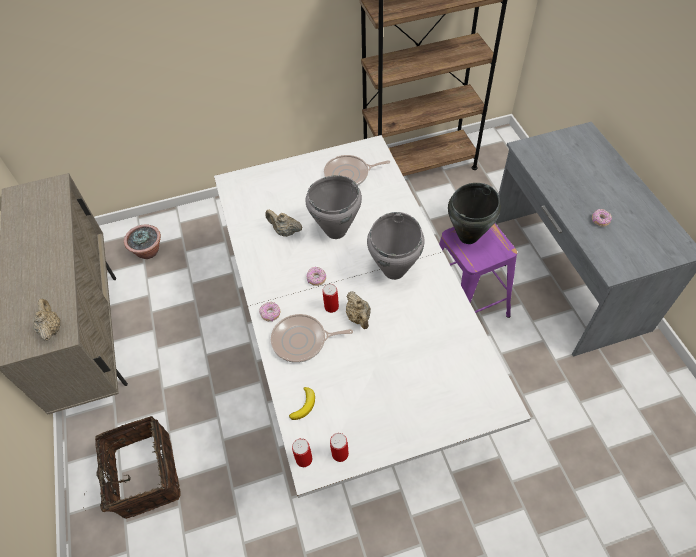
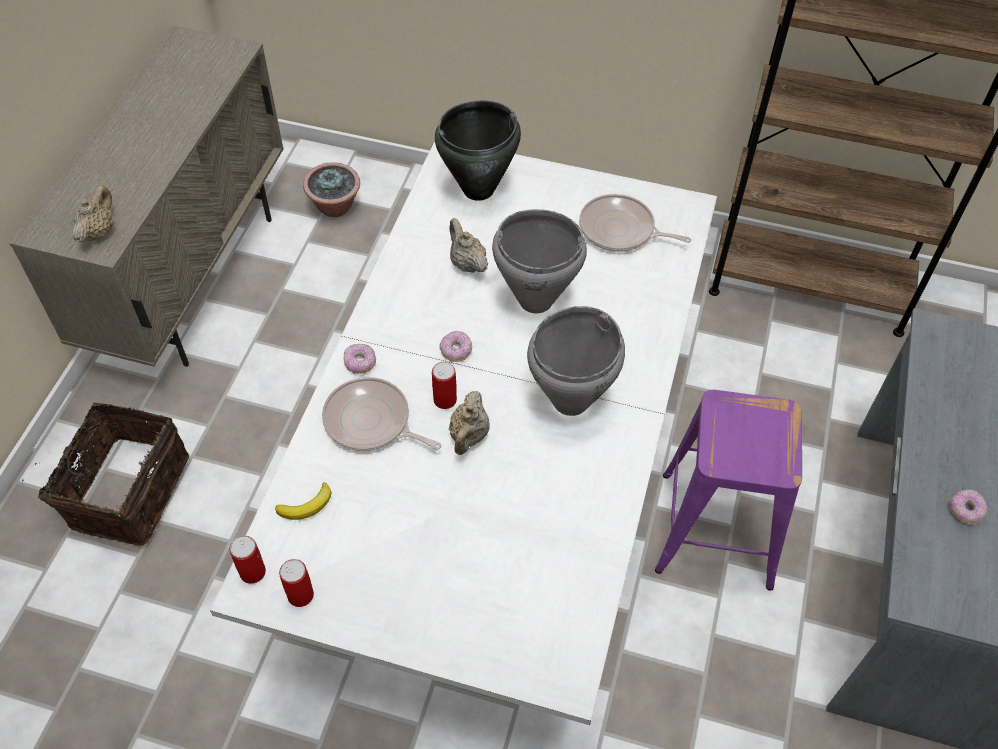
camera: 30 degrees right, 0 degrees up
(468, 236) = (742, 419): black cooking pot -> black cooking pot (479, 189)

